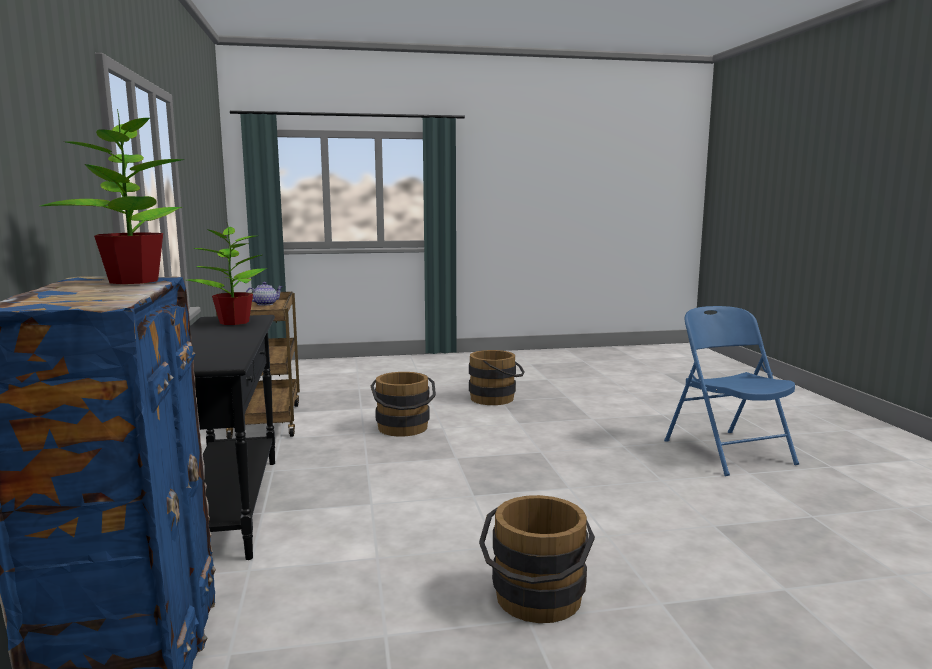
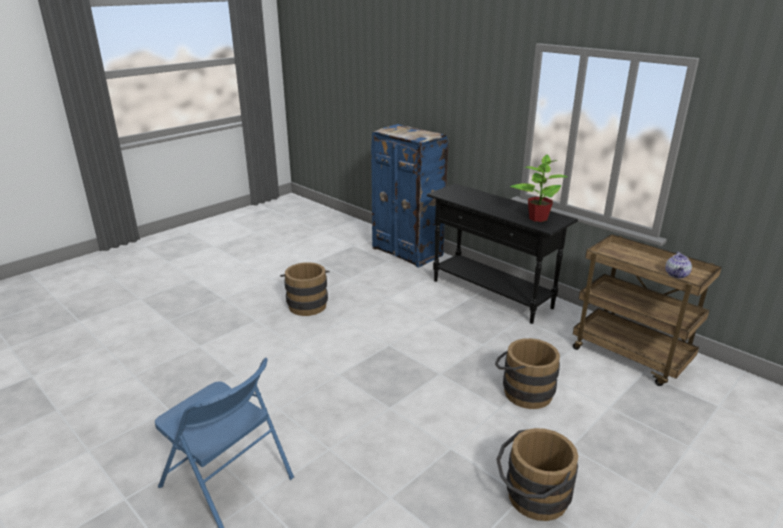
camera: 145 degrees right, 15 degrees up
(134, 281) = (418, 136): potted plant -> none

